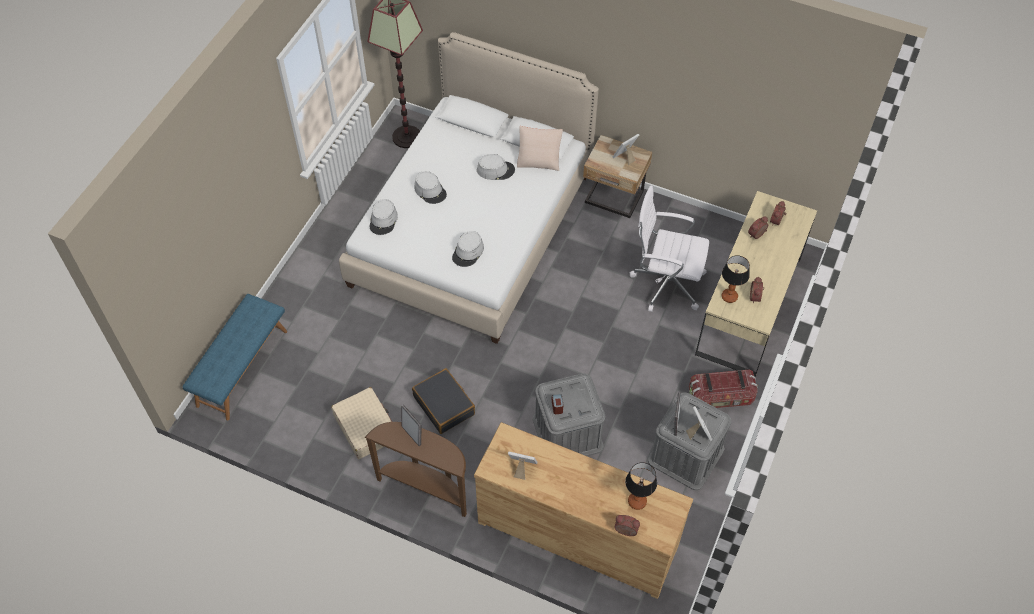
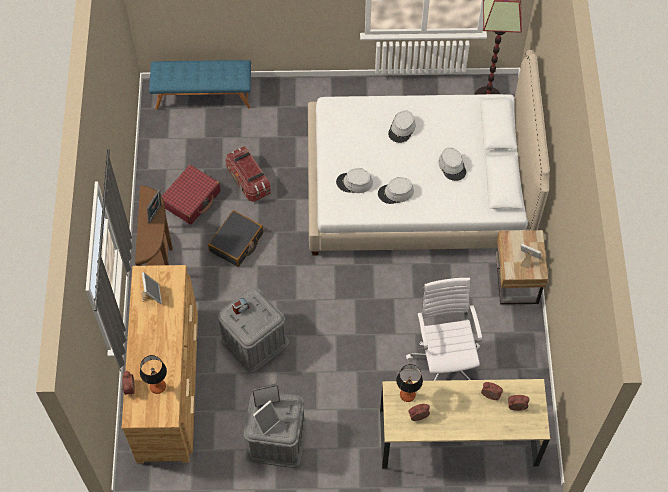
camera: 65 degrees right, 5 degrees up
(366, 427) = (191, 199): beige suitcase -> red suitcase
(383, 220) = (352, 110): grey hat -> grey hat (395, 193)
(539, 160) = (483, 194): beige pillow -> none
(721, 397) = (347, 447): storage box -> storage box (248, 181)

